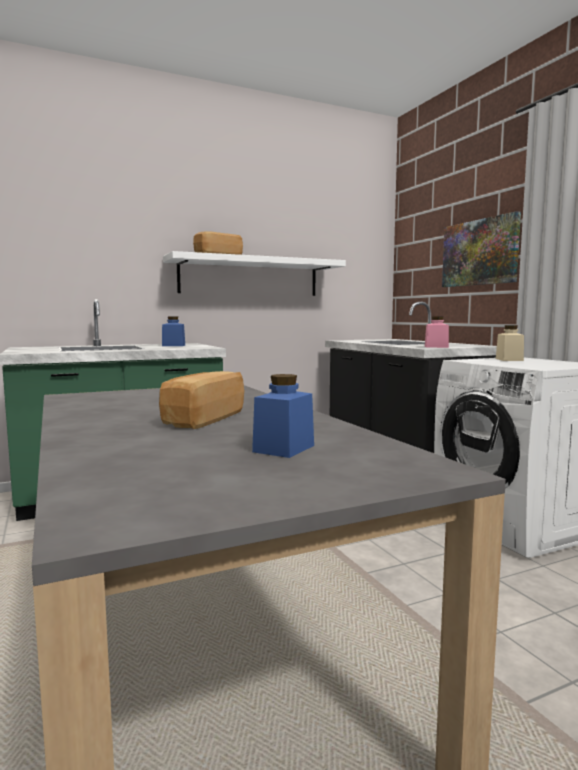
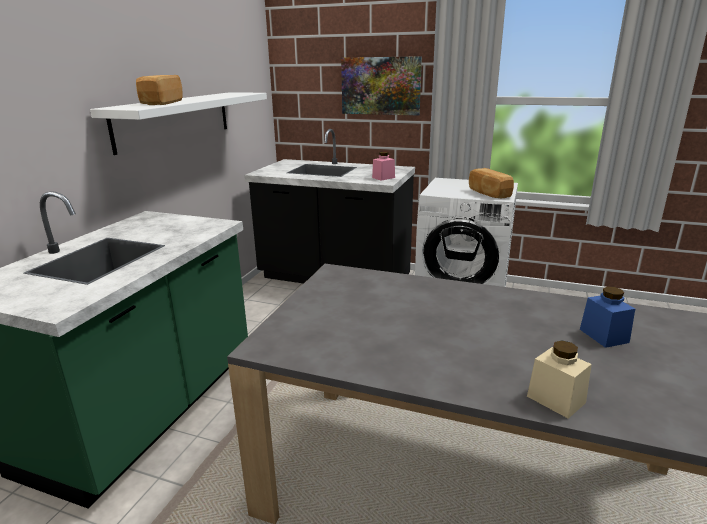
camera: 45 degrees left, 15 degrees up
(173, 345) = (158, 226): blue jar -> none
(202, 419) = (476, 327): bread -> bread (488, 193)
(509, 359) = (449, 185): beige jar -> beige jar (556, 399)

